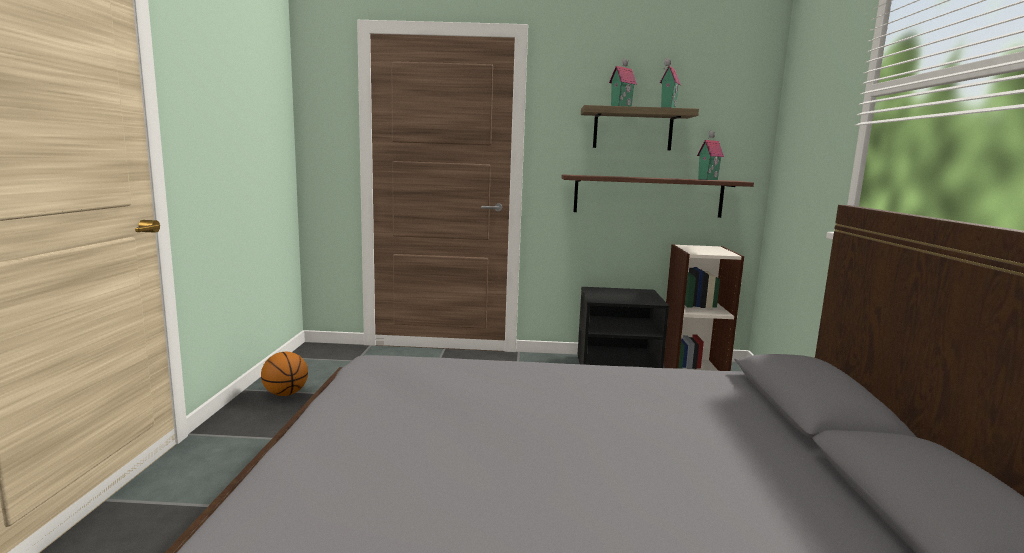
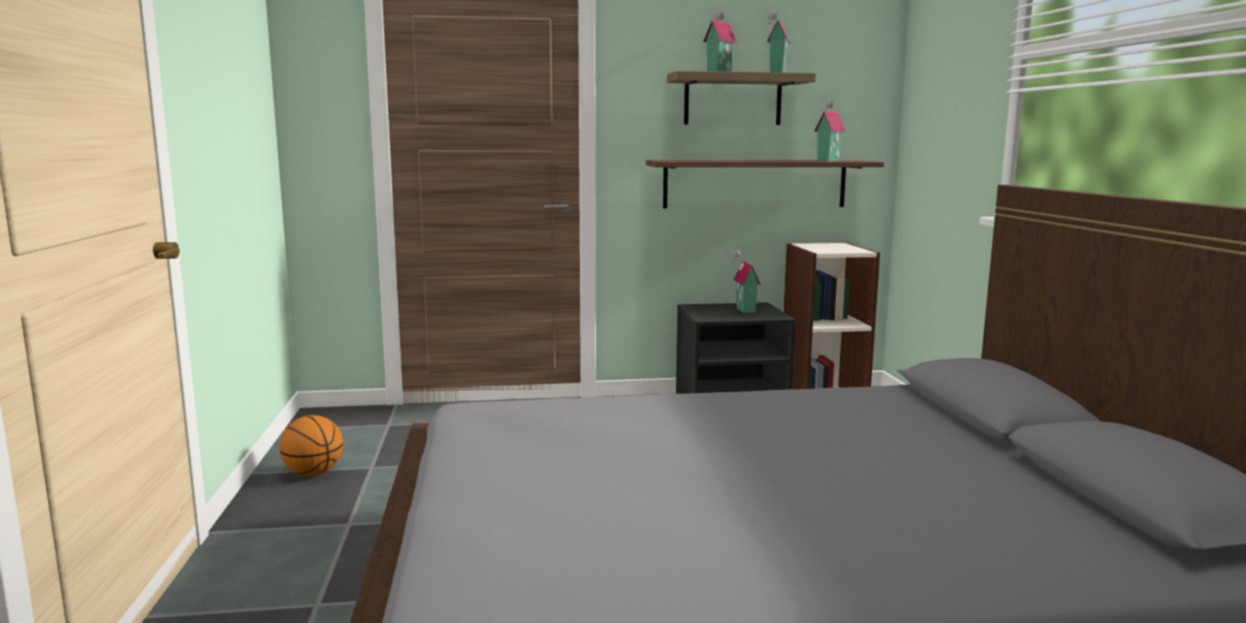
camera: 10 degrees left, 0 degrees up
(630, 295) = (743, 310): none -> toy house

